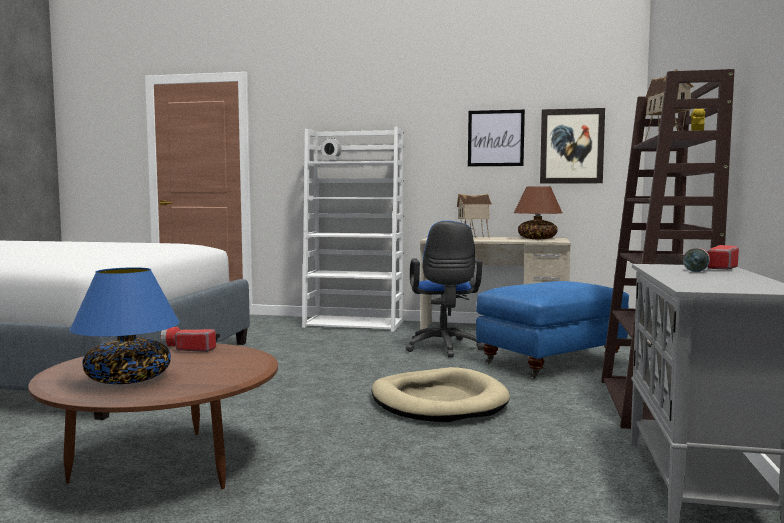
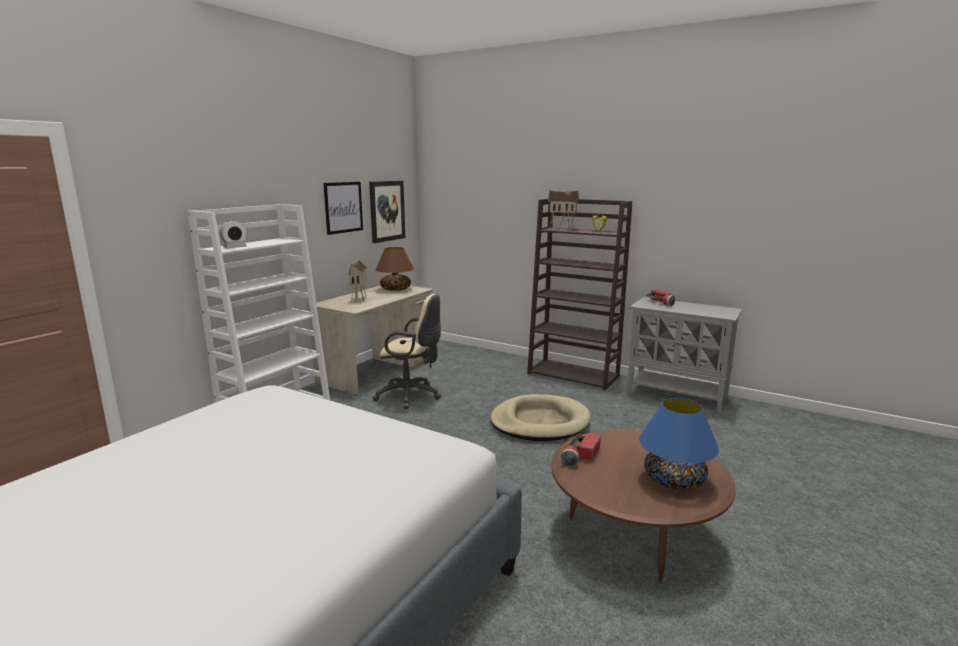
camera: 70 degrees left, 10 degrees up
(443, 349) = (411, 396): blue office chair -> beige office chair
(551, 363) = (480, 375): blue ottoman -> none

